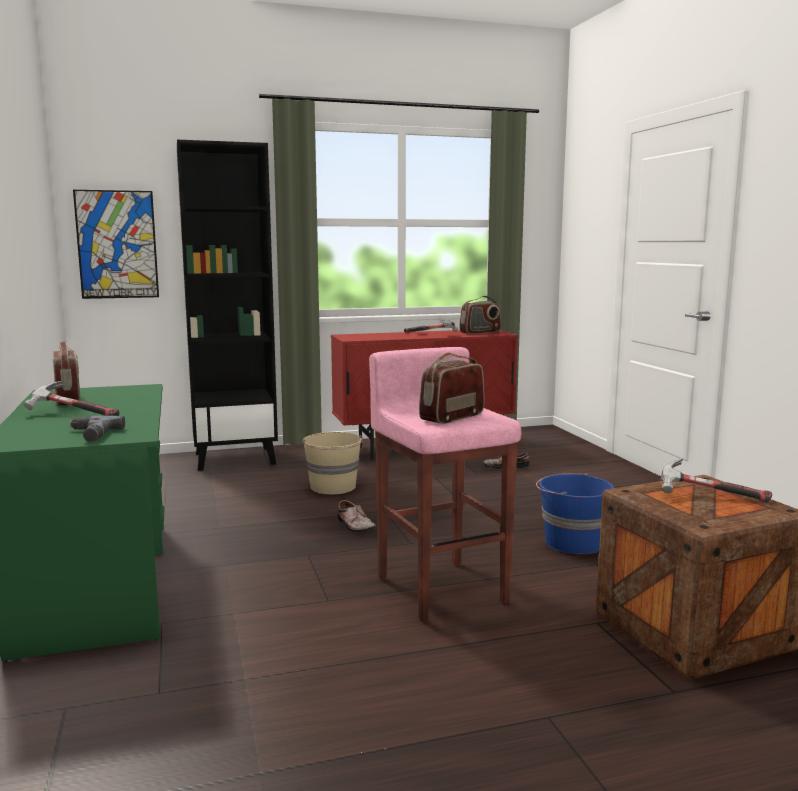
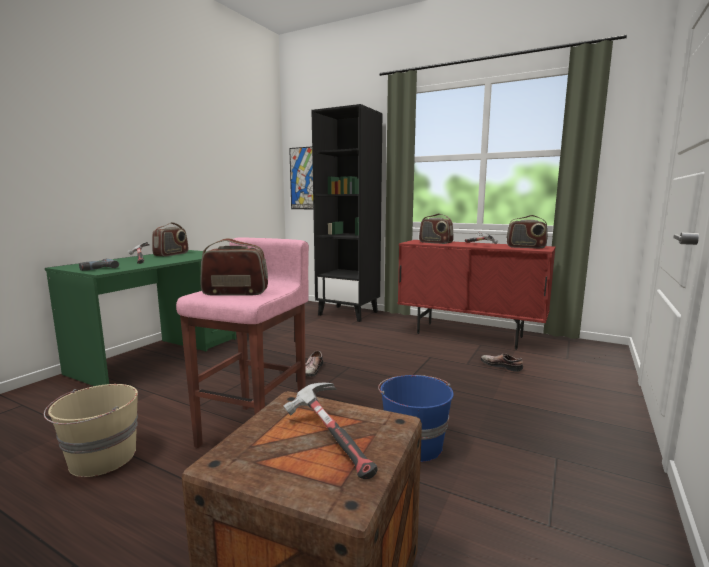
camera: 45 degrees right, 0 degrees up
(333, 487) = (356, 343): beige bucket -> beige bucket (101, 459)
(377, 336) = (435, 242): none -> radio

